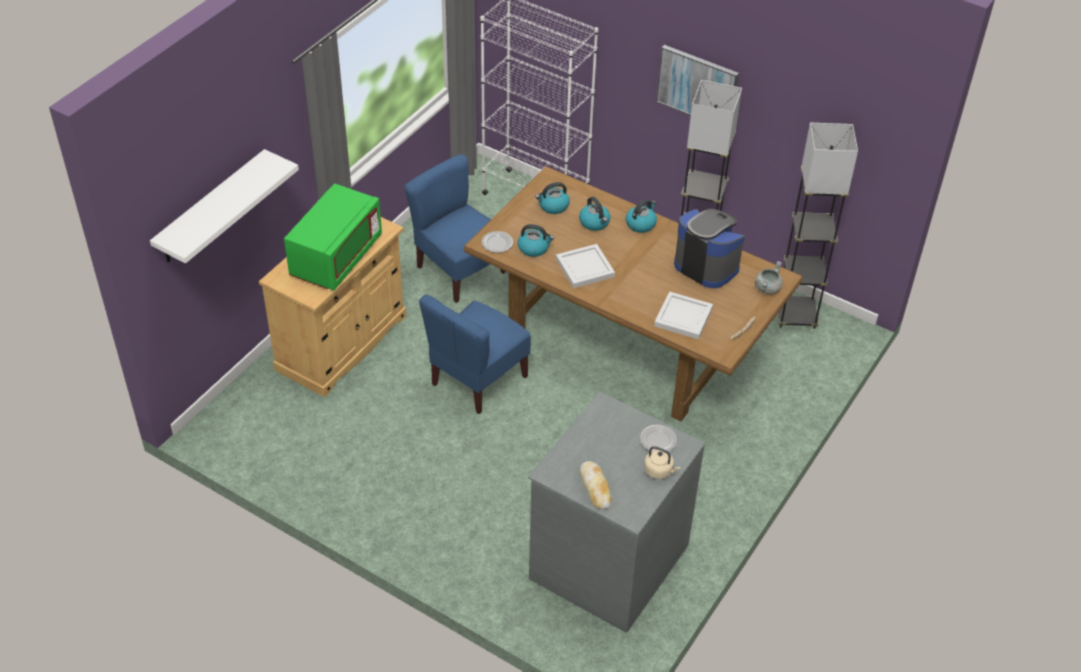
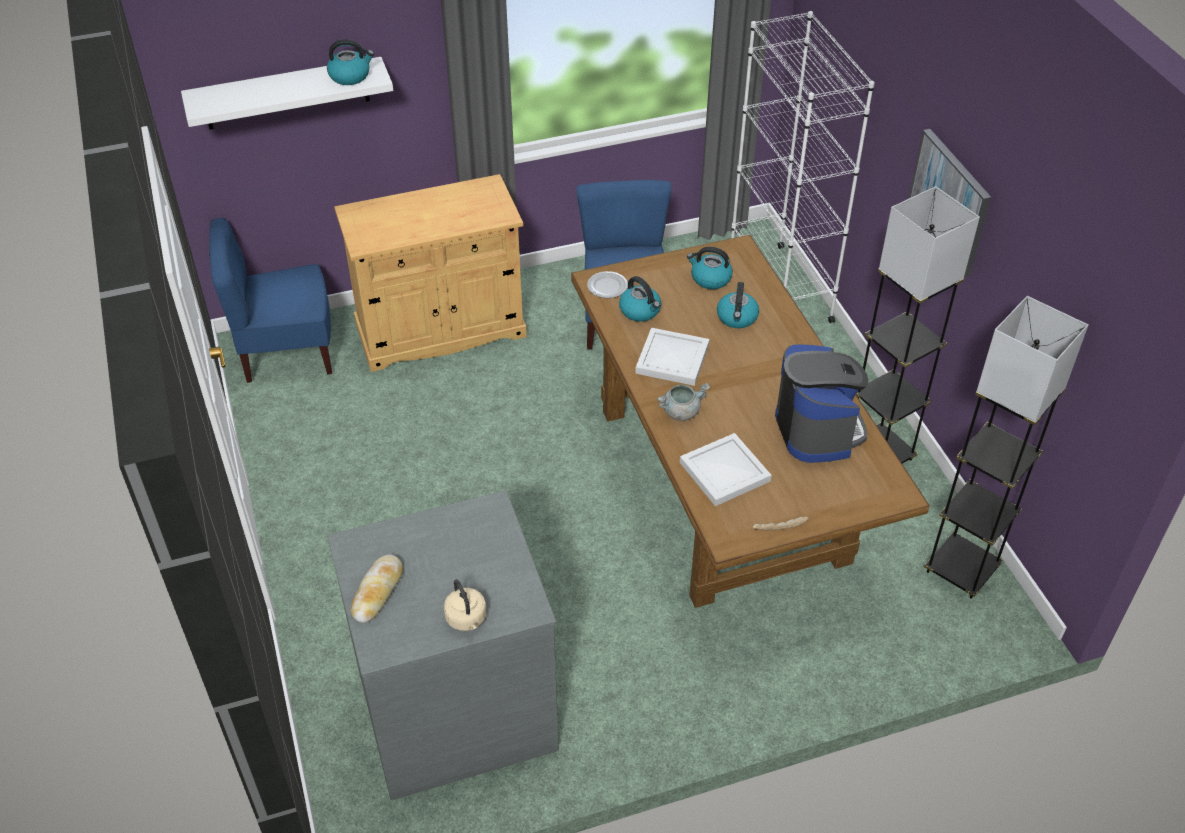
camera: 40 degrees right, 0 degrees up
(336, 258) = (426, 220): green microwave -> none
(478, 380) = (527, 437): blue chair -> blue chair (287, 352)
(641, 224) = (789, 345): kettle -> kettle (350, 76)
(658, 440) = (506, 584): plate -> none
(767, 288) = (866, 495): grey cooking pot -> grey cooking pot (681, 412)

